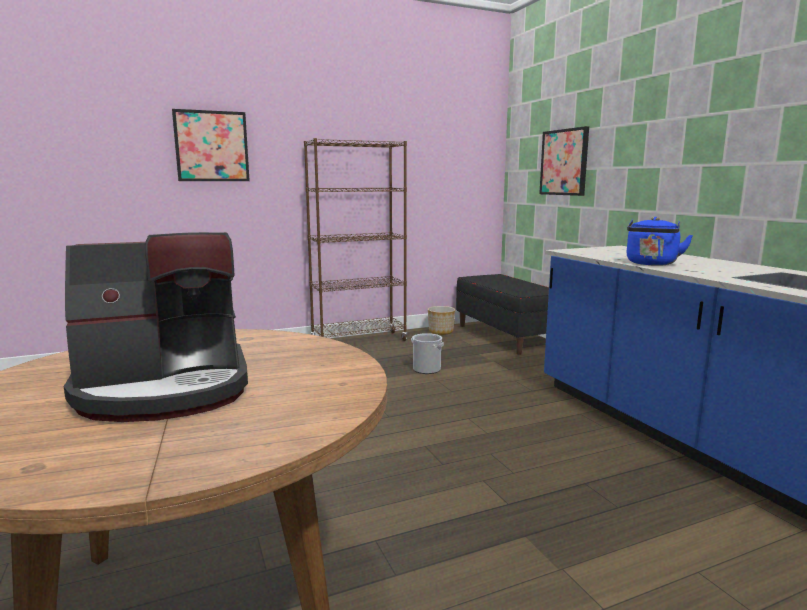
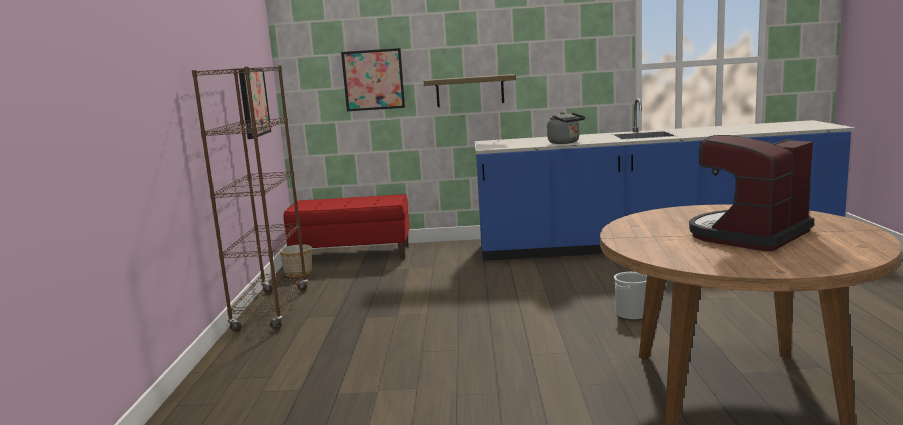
camera: 65 degrees left, 0 degrees up
(166, 389) = (748, 235): coffee machine -> coffee machine turned 135 degrees counterclockwise
(211, 146) = (129, 84): picture -> picture (253, 102)
(426, 369) = (398, 291): bucket -> bucket (632, 314)
(506, 336) = (352, 255): black bench -> red bench
(645, 181) = (470, 91): none -> shelf
(651, 264) = (565, 142): blue kettle -> grey kettle

